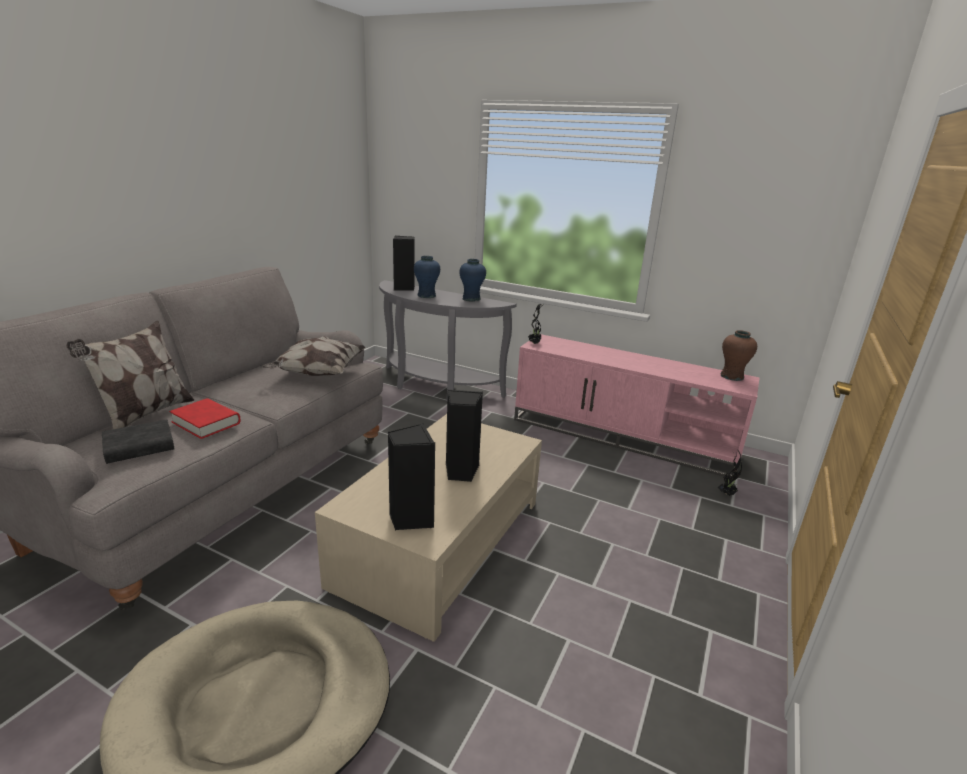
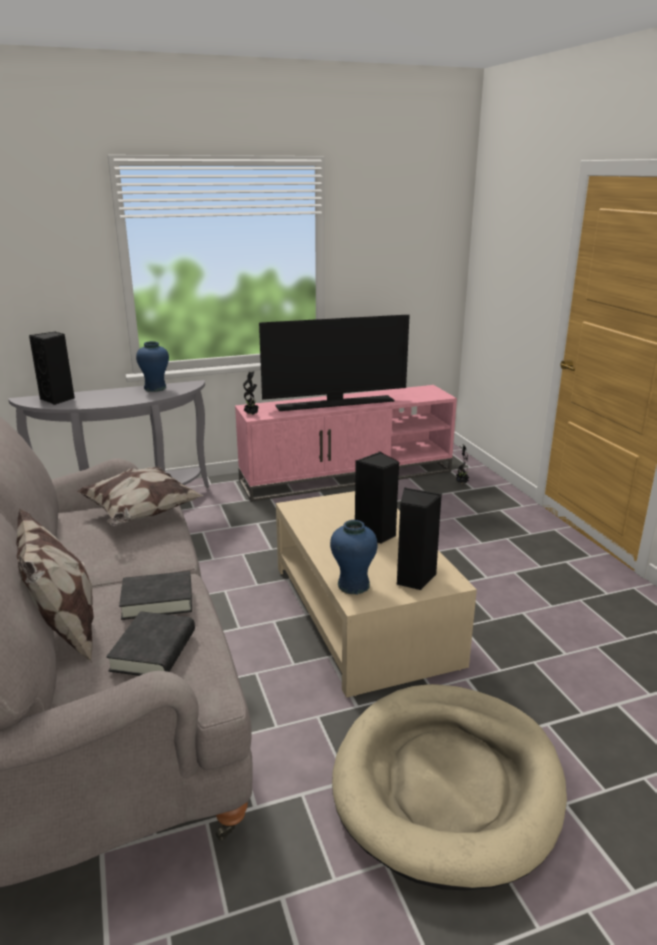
camera: 45 degrees left, 0 degrees up
(206, 423) = (157, 600): red book -> black book
(426, 295) = (104, 399): blue vase -> blue vase (353, 585)
(619, 359) = (335, 403): none -> television
(731, 376) = (420, 389): brown vase -> none

